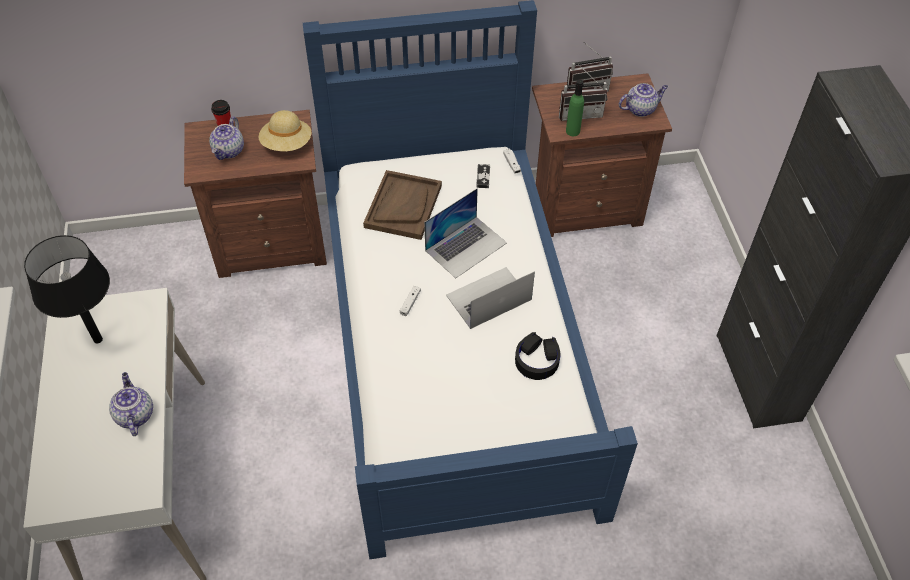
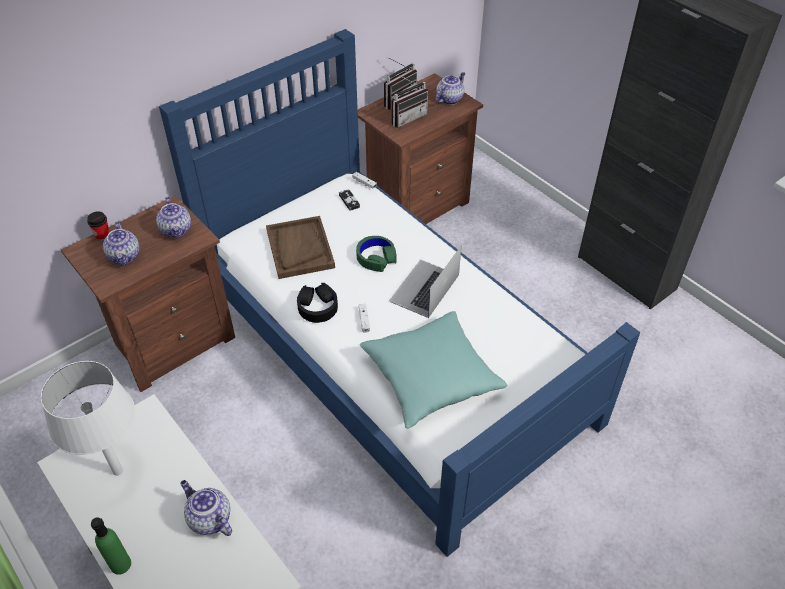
camera: 30 degrees left, 5 degrees down
(97, 339) = (117, 471): black table lamp -> white table lamp
(287, 144) = (176, 230): beige hat -> teapot
(429, 387) = (431, 377): none -> turquoise pillow
(466, 246) = (376, 258): laptop -> green headphones
(537, 360) = (498, 317): black headphones -> black headphones (317, 307)
(572, 131) = (412, 132): green bottle -> green bottle (120, 564)

